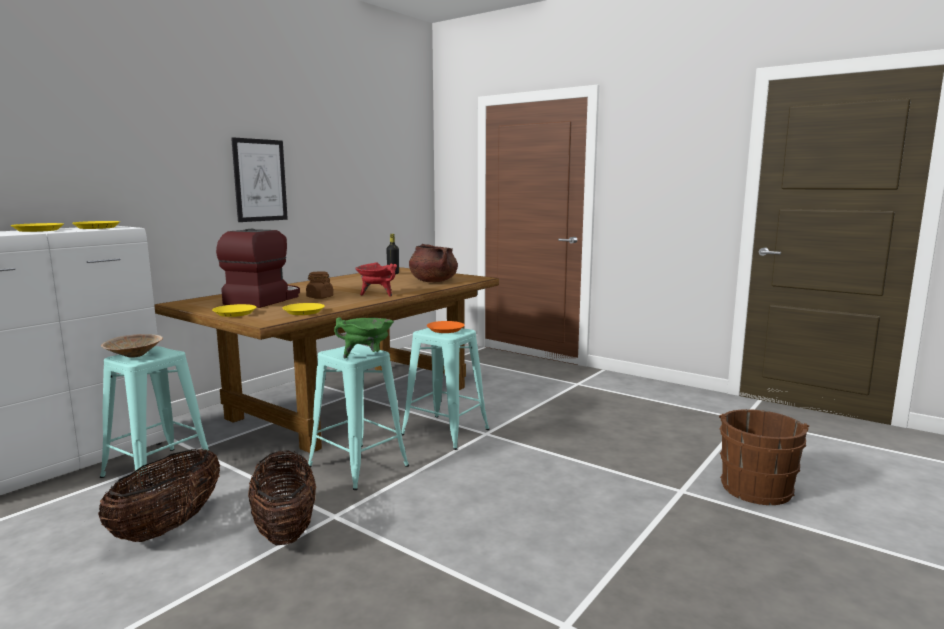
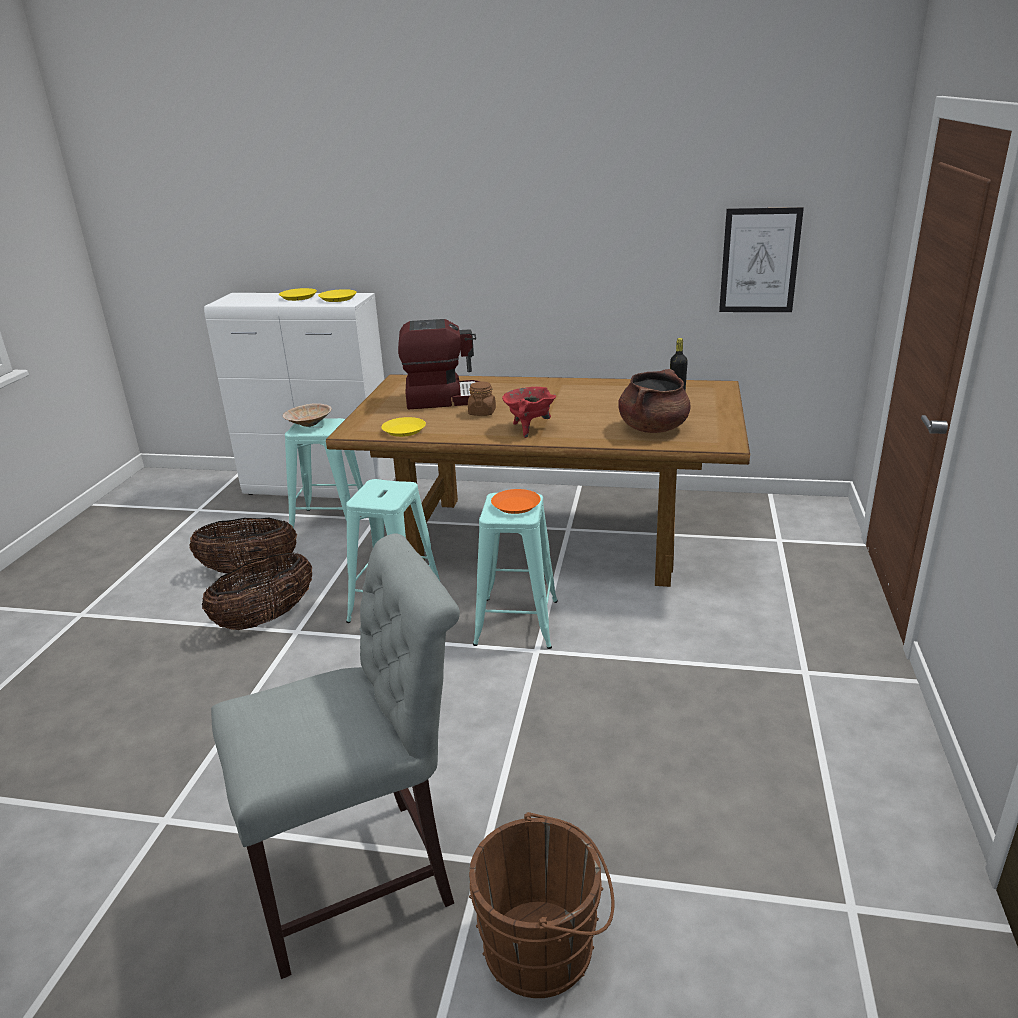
camera: 65 degrees right, 15 degrees up
(235, 313) = (374, 411): yellow plate -> none
(260, 180) = (538, 246): picture -> picture (759, 261)
(367, 356) = (369, 503): green cooking pot -> none
(681, 533) = (363, 877): none -> grey chair

